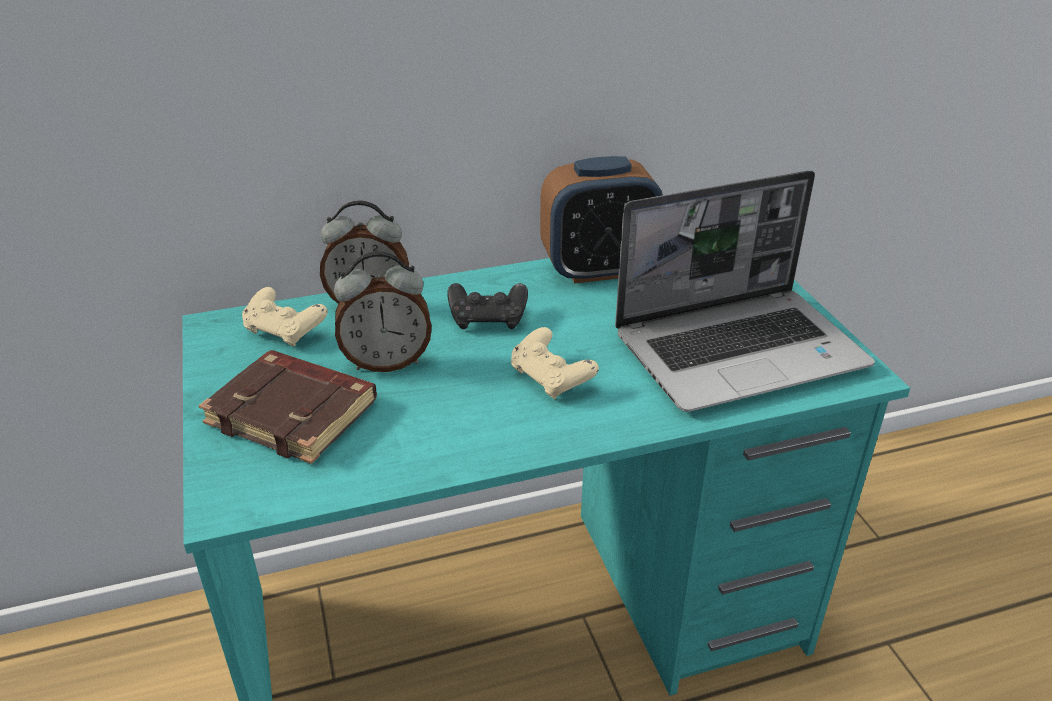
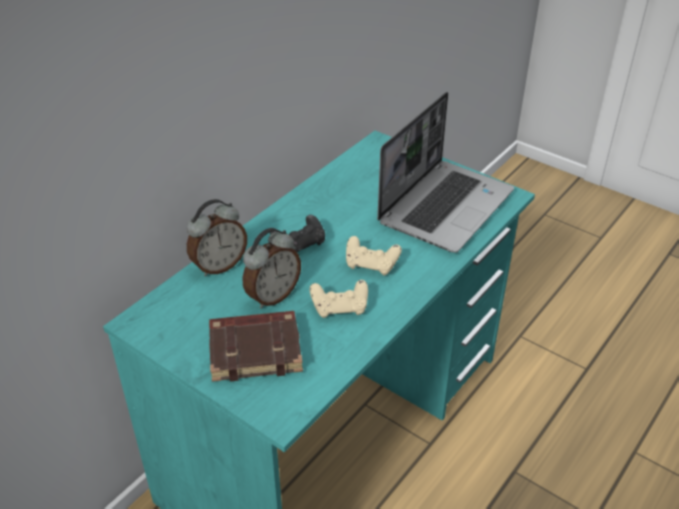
camera: 35 degrees left, 5 degrees up
(285, 332) = (187, 306): beige game controller -> beige game controller (340, 308)
(598, 270) = (327, 187): alarm clock -> none

